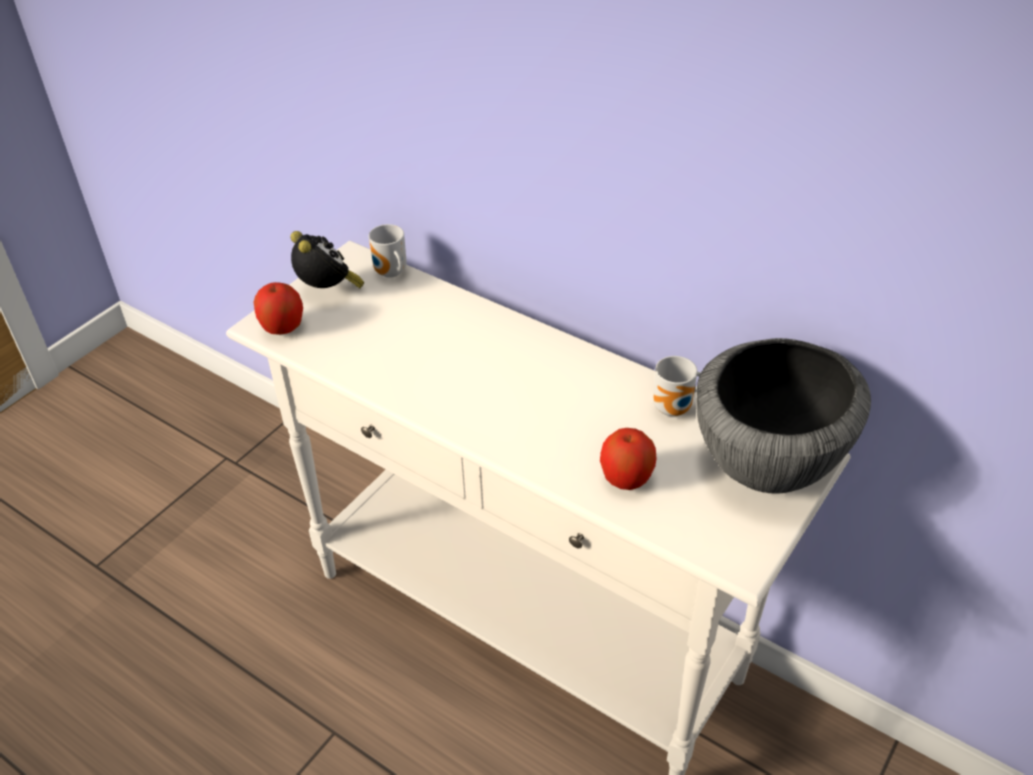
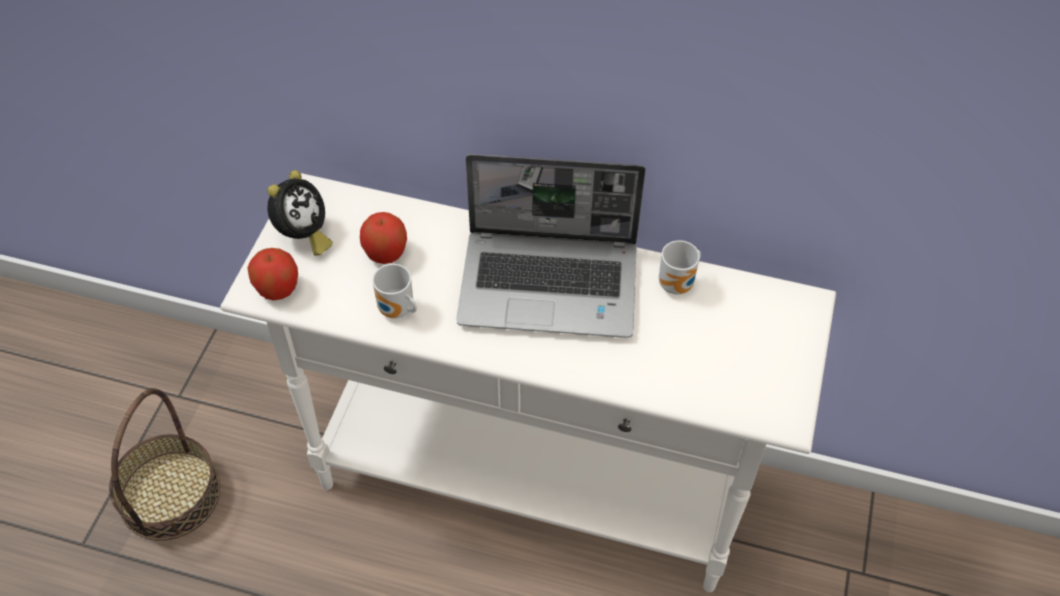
camera: 20 degrees left, 10 degrees up
(189, 544) = (170, 495): none -> basket
(328, 291) = (303, 236): alarm clock -> alarm clock turned 75 degrees clockwise
(390, 274) = (356, 202): mug -> mug (397, 311)
(543, 379) = (551, 284): none -> laptop
(626, 478) = (663, 365): apple -> apple (385, 253)
(767, 464) = (774, 319): bowl -> none

